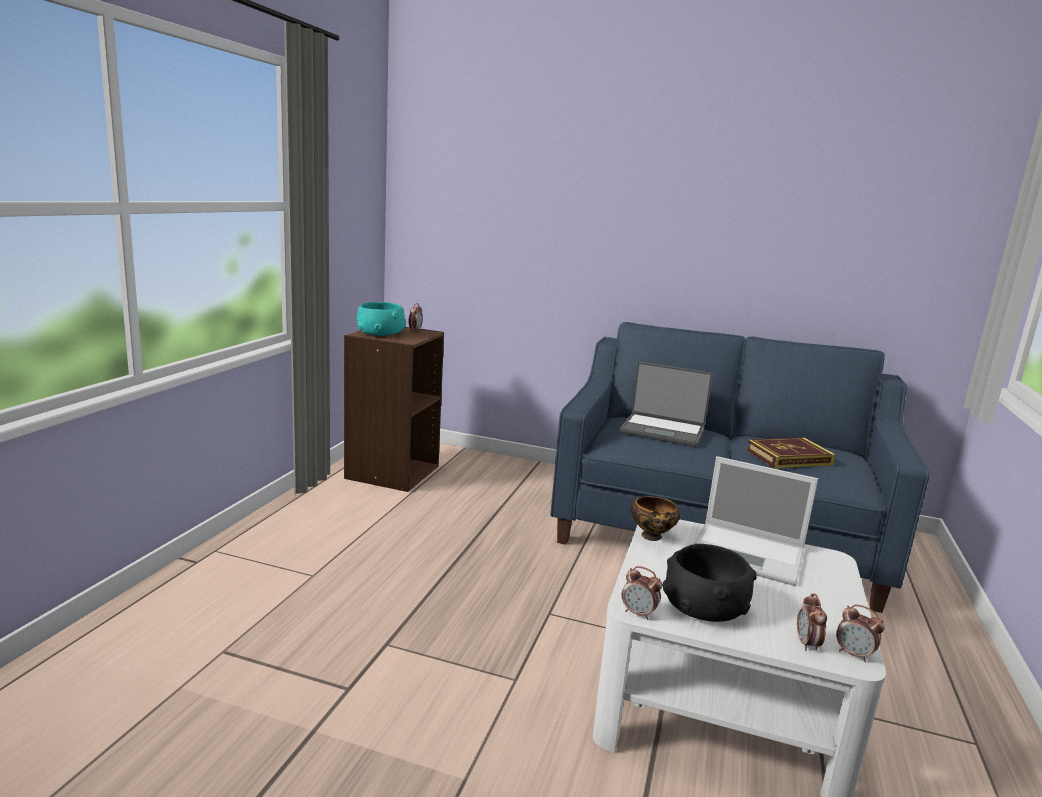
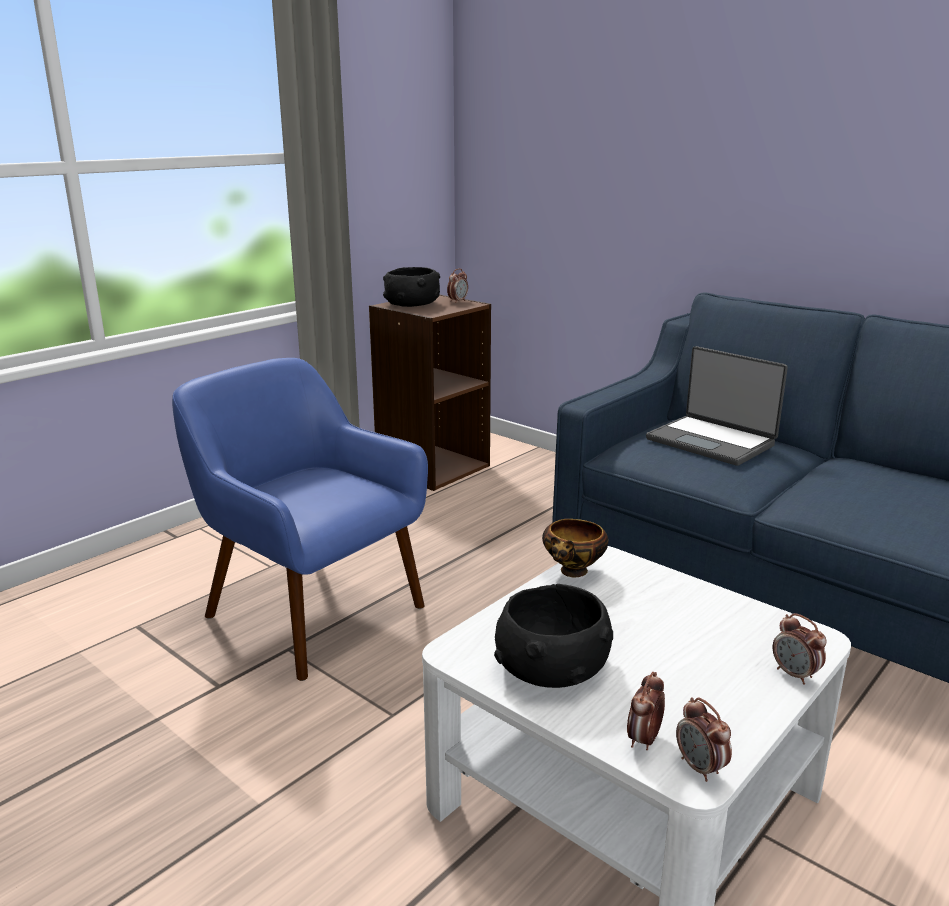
camera: 25 degrees right, 5 degrees up
(381, 333) = (413, 304): turquoise bowl -> black bowl
(382, 609) = (311, 612): none -> blue armchair
(638, 613) = (457, 658): alarm clock -> alarm clock (795, 675)
(749, 554) = (688, 613): laptop -> none
(789, 457) = (871, 492): book -> none

